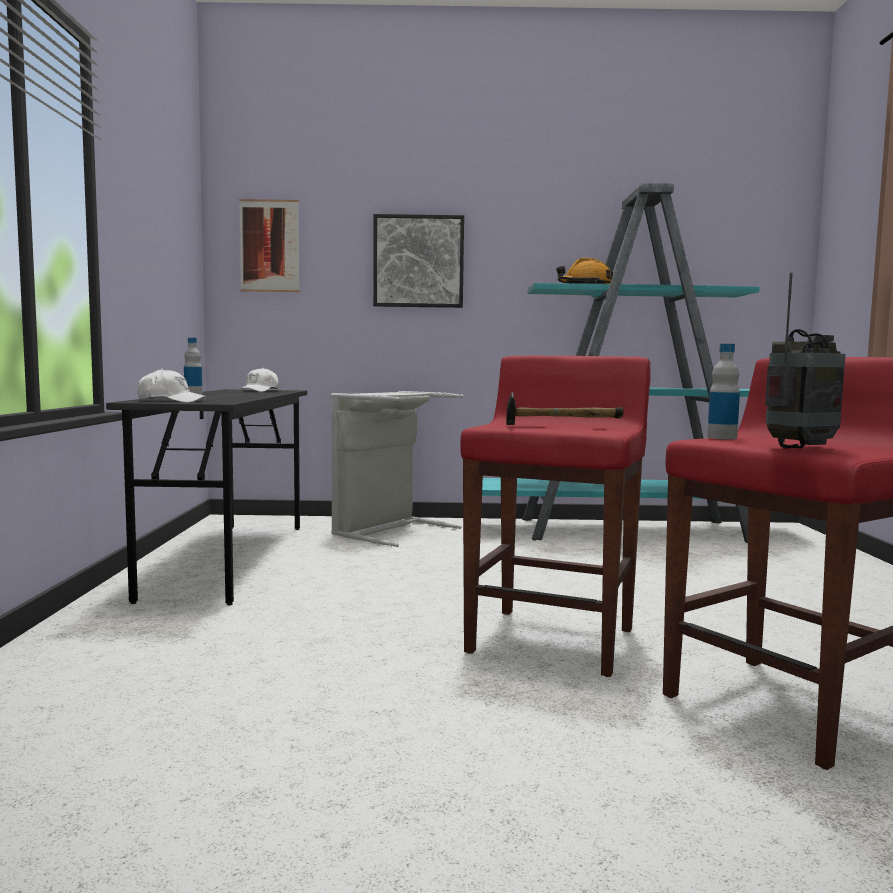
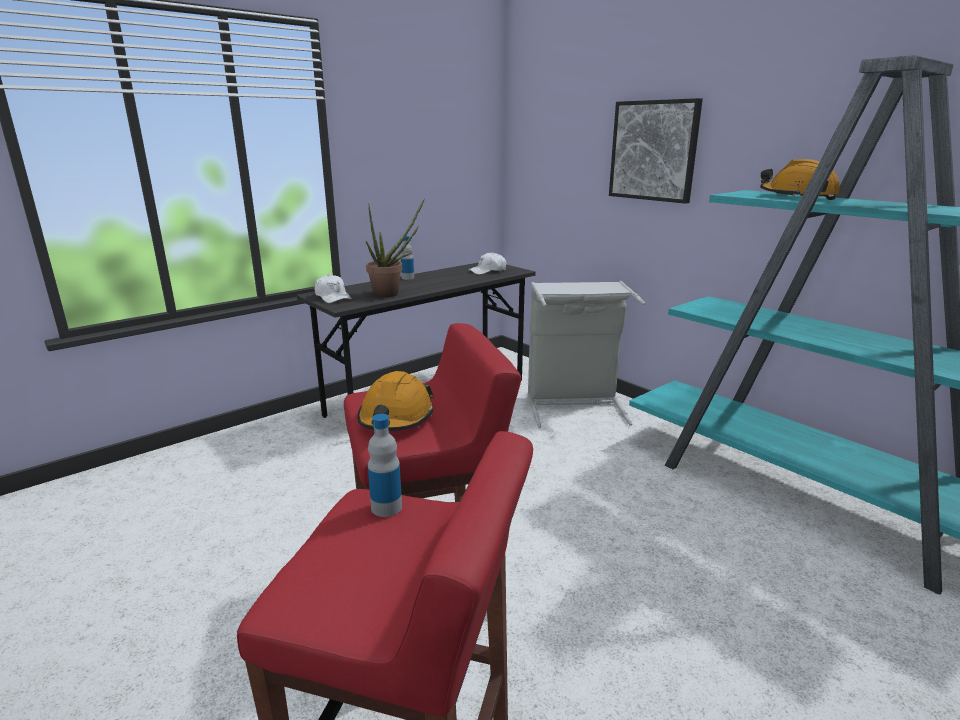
camera: 50 degrees right, 15 degrees up
(231, 398) = (391, 293): none -> potted plant
(269, 246) = (542, 135): picture -> none
(559, 426) = (396, 418): hammer -> orange hard hat
(801, 448) = (311, 572): radio -> none

